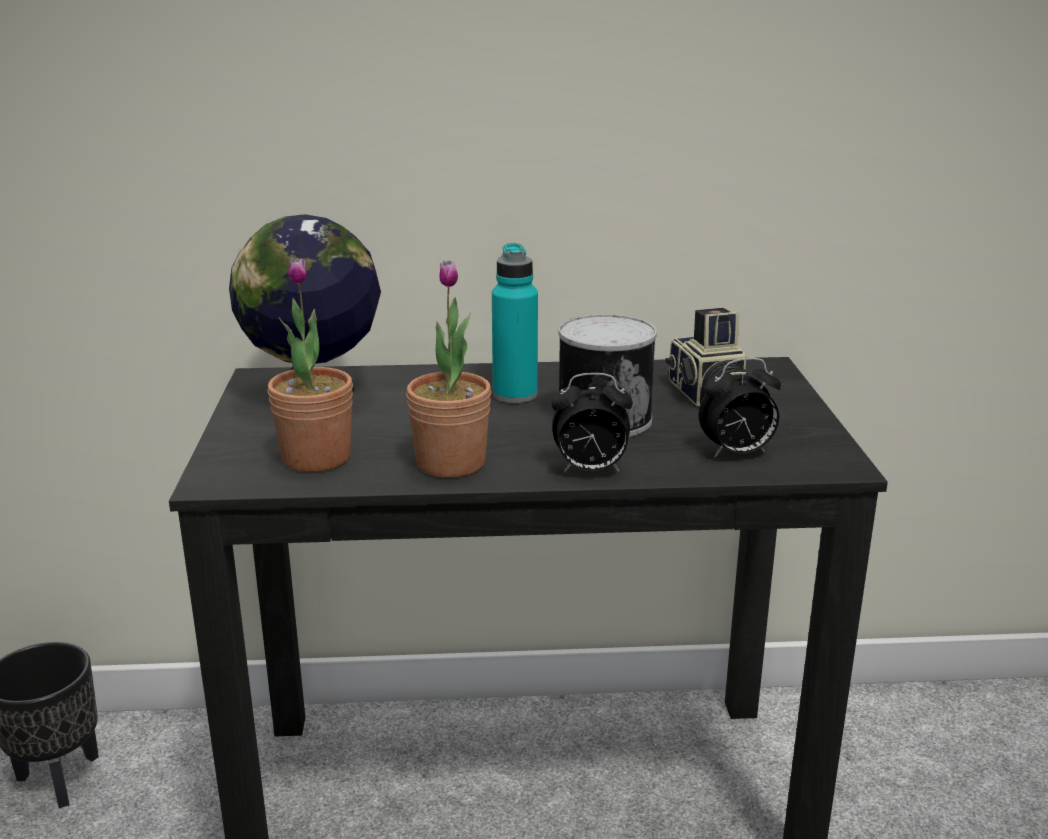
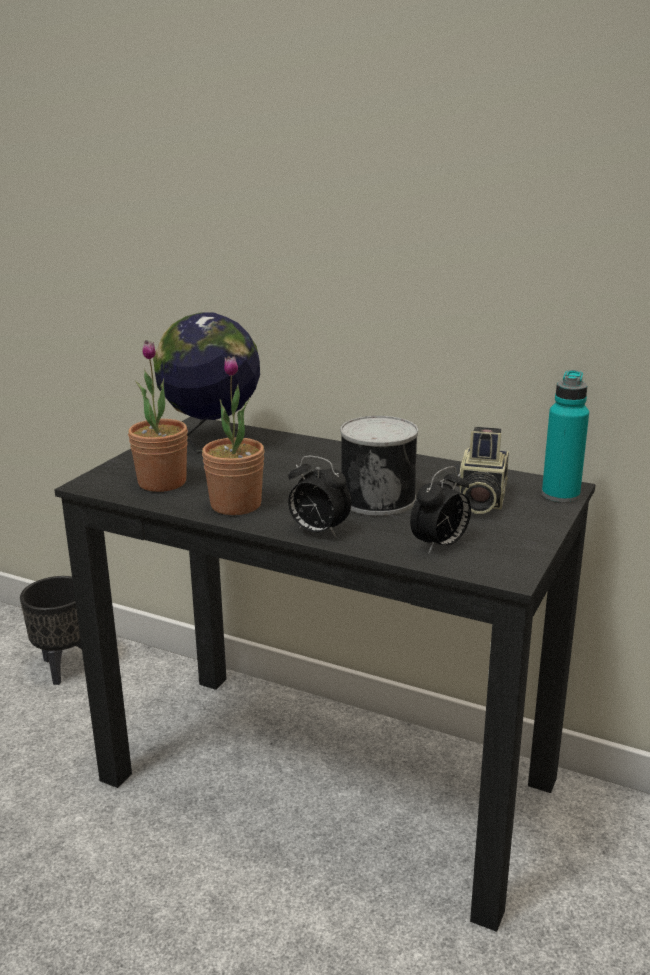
camera: 30 degrees right, 0 degrees up
(515, 395) = (340, 469): turquoise bottle -> turquoise bottle (560, 495)
(736, 453) = (440, 545): alarm clock -> alarm clock turned 60 degrees counterclockwise

